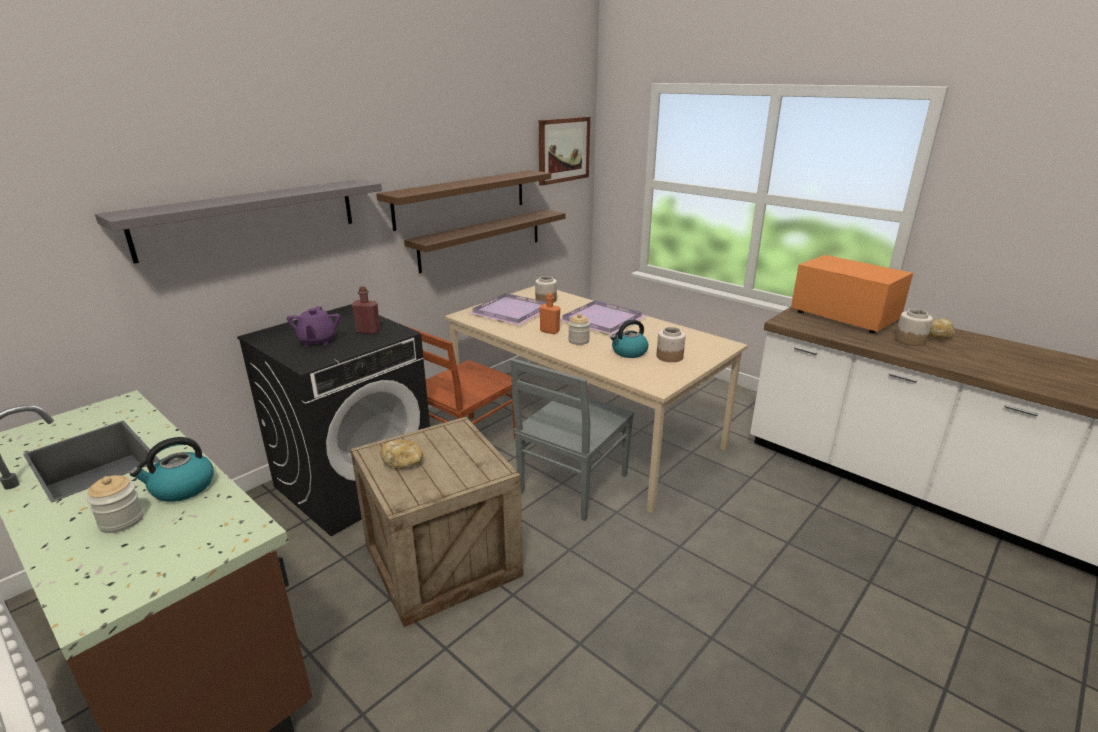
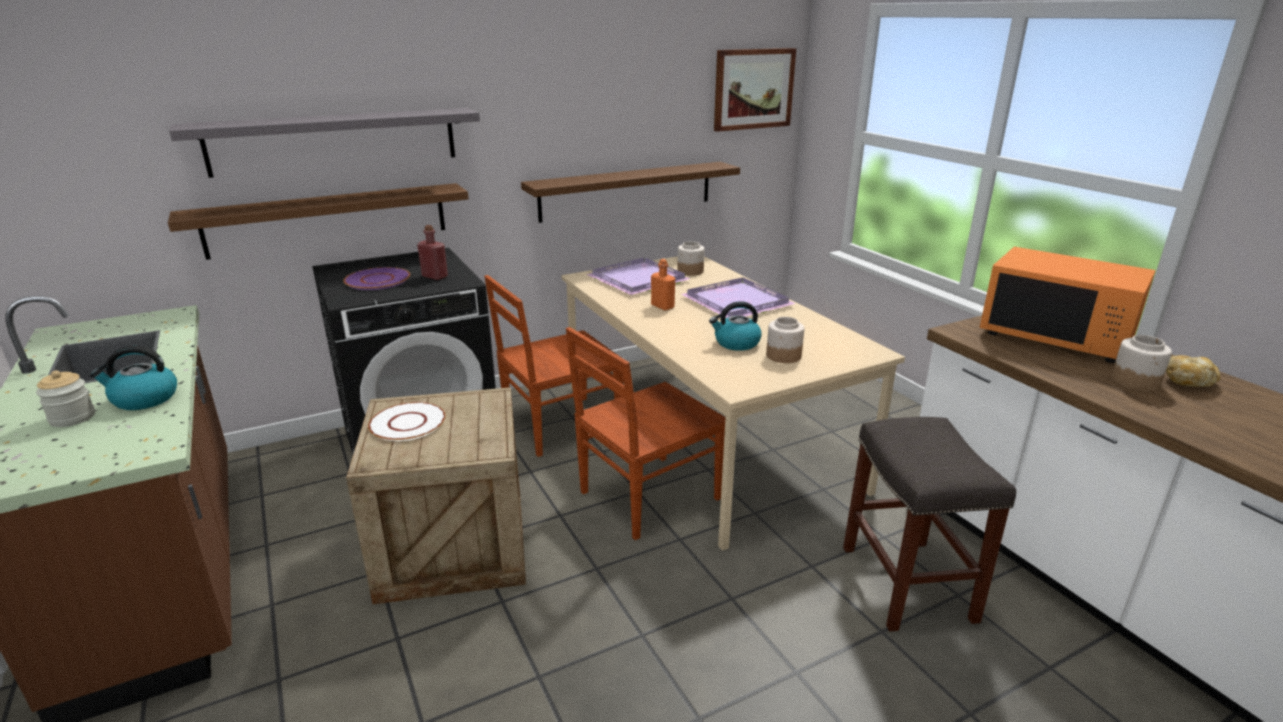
camera: 20 degrees right, 0 degrees up
(317, 341) = (377, 280): purple teapot -> purple plate
(403, 462) = (408, 423): bread -> white plate
(461, 198) = (601, 139): brown shelf -> brown shelf (328, 220)
(571, 485) = (647, 496): grey chair -> brown chair
(578, 341) = (687, 321): jar -> none
(785, 506) = (909, 584): none -> grey stool
(843, 317) = (1055, 337): orange microwave -> orange microwave turned 150 degrees clockwise

